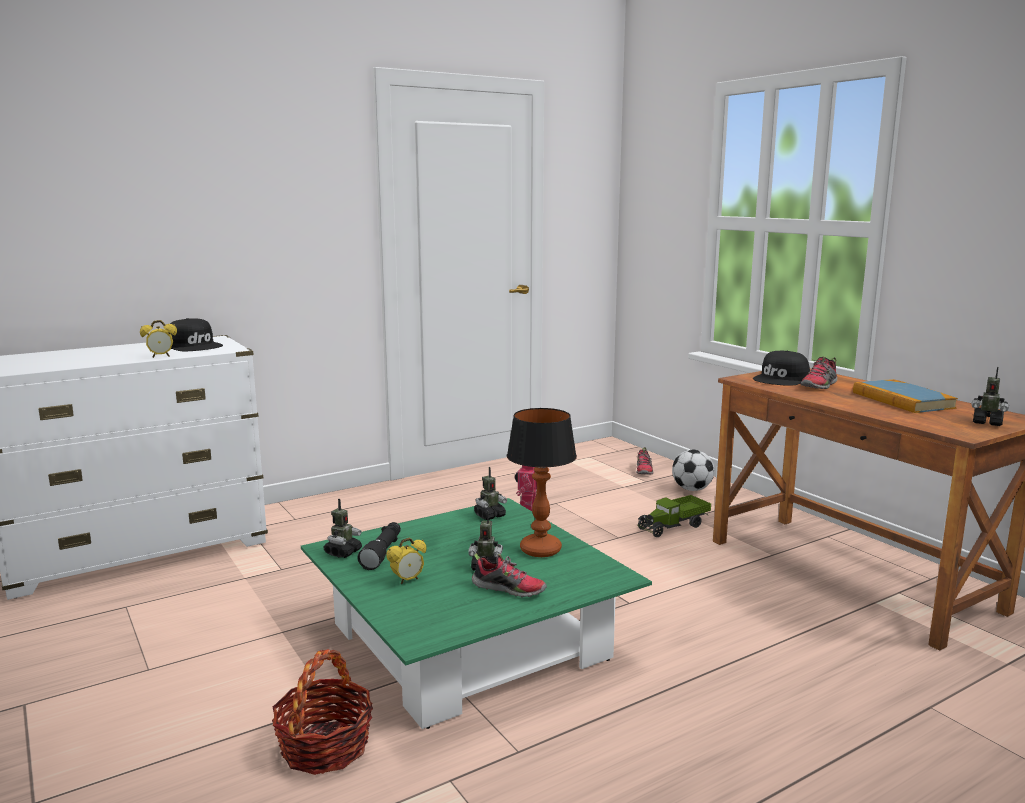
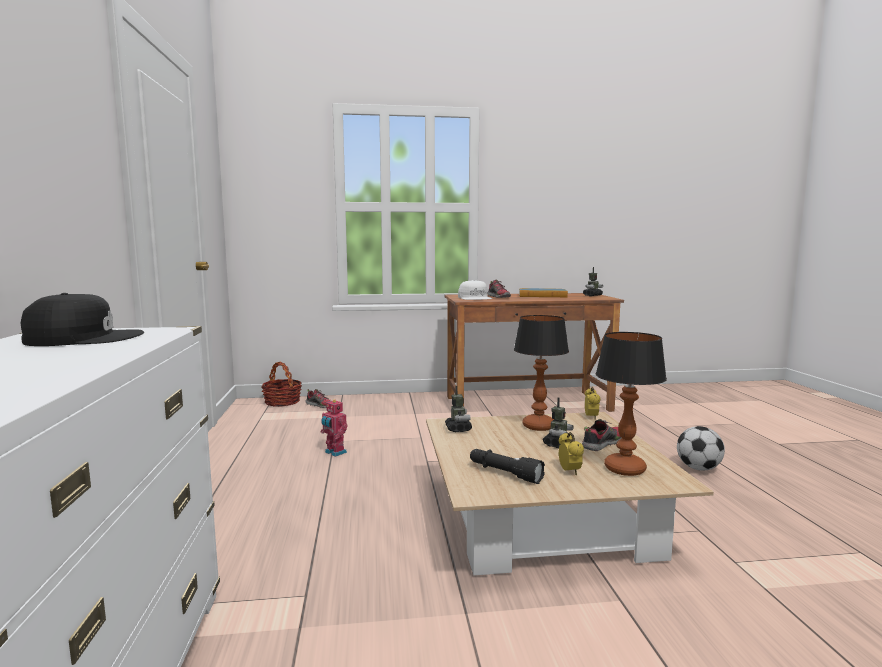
camera: 65 degrees left, 5 degrees down
(161, 356) = (125, 349): alarm clock -> alarm clock (591, 417)
(325, 746) = (691, 613): basket -> basket (282, 402)
(343, 552) = (490, 489): toy robot -> none
(438, 607) = (624, 468): none -> table lamp
(469, 640) = (541, 518): green coffee table -> beige coffee table
(674, 526) = (423, 420): toy truck -> none
(692, 489) = (373, 403): football -> football (698, 468)
(782, 379) = (475, 298): black cap -> white cap

